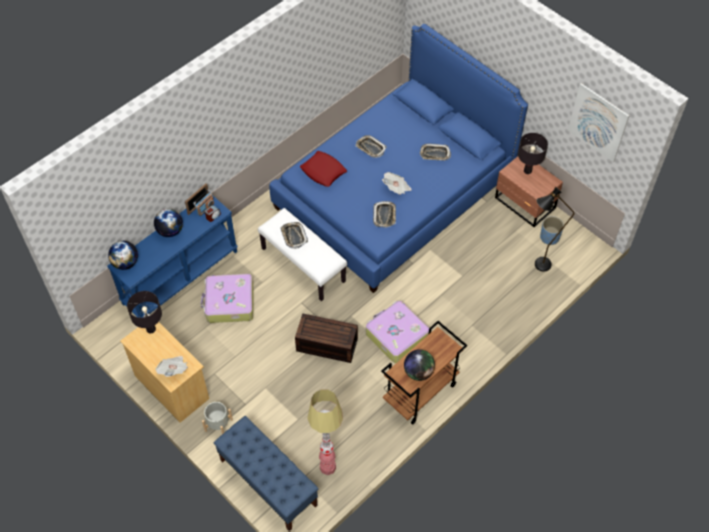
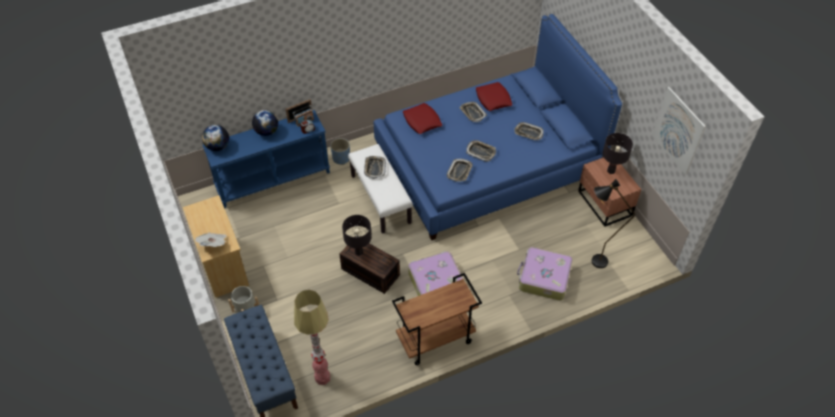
camera: 20 degrees right, 5 degrees down
(151, 329) = (212, 205): black table lamp -> black table lamp (359, 252)
(229, 303) = (303, 212): suitcase -> suitcase (543, 278)
(385, 126) = (493, 99): none -> red pillow
(396, 188) = (481, 152): newspaper -> tray
(418, 372) = (427, 313): globe -> none
(549, 237) = (616, 239): blue planter -> blue planter (341, 158)

